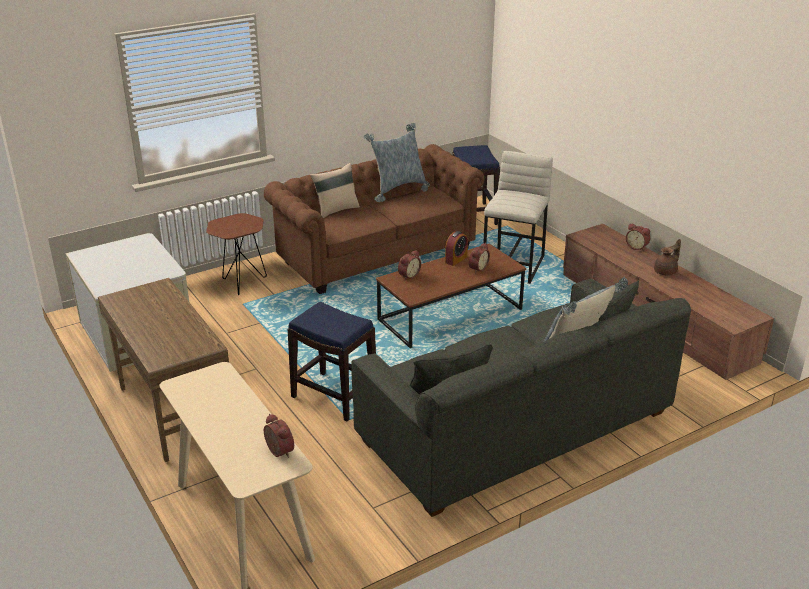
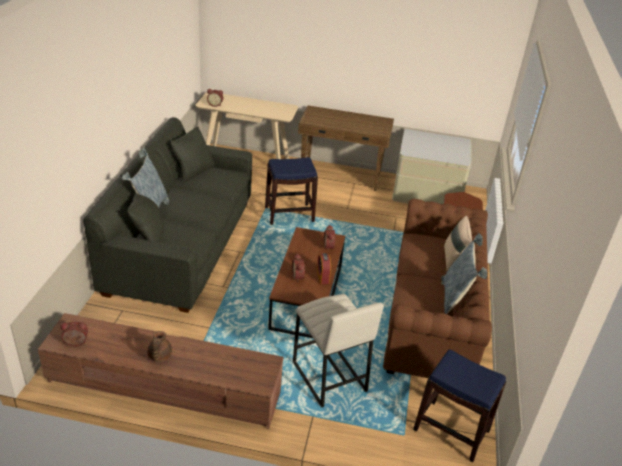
camera: 130 degrees right, 5 degrees up
(637, 247) = (209, 377): alarm clock -> alarm clock (76, 343)

